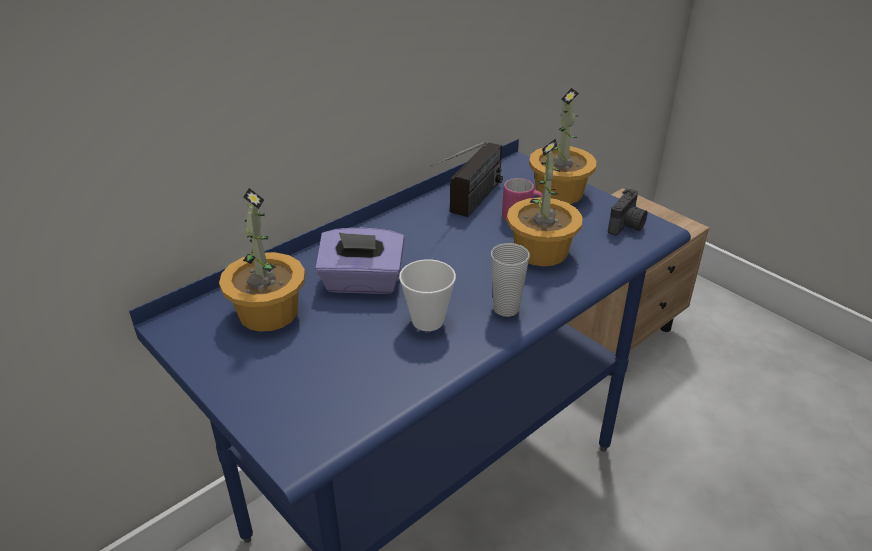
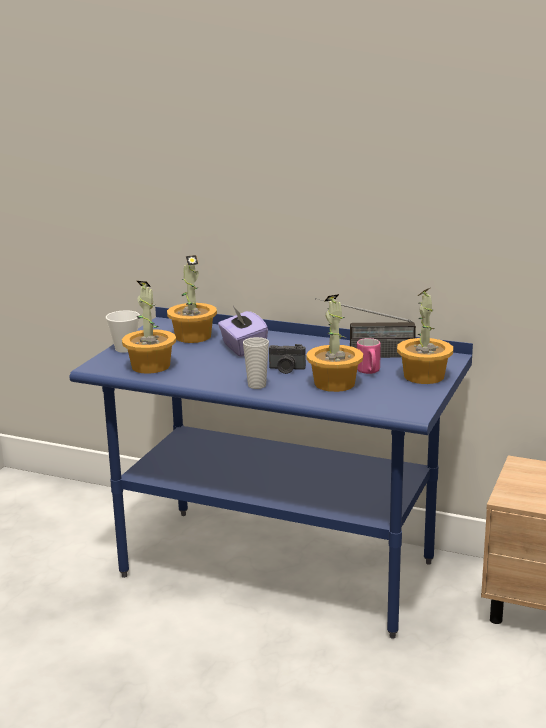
camera: 65 degrees right, 15 degrees down
(352, 388) = (150, 366): none -> potted plant
(427, 321) = (223, 370): cup -> cup (125, 349)
(627, 226) = (404, 403): camera -> camera (286, 369)

